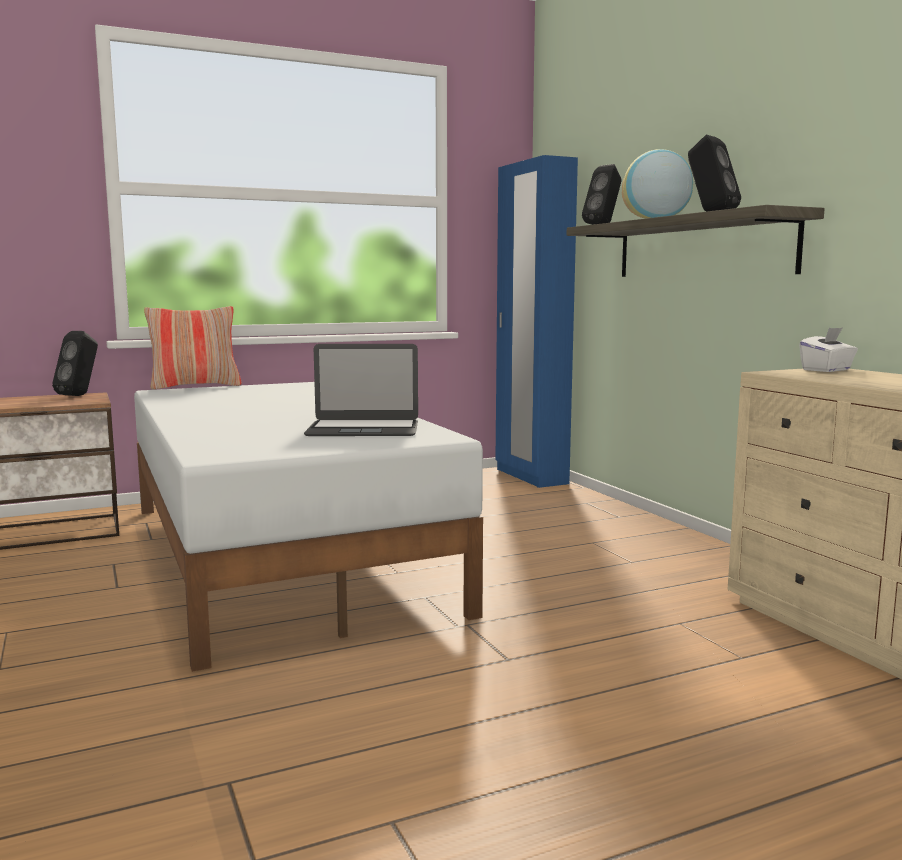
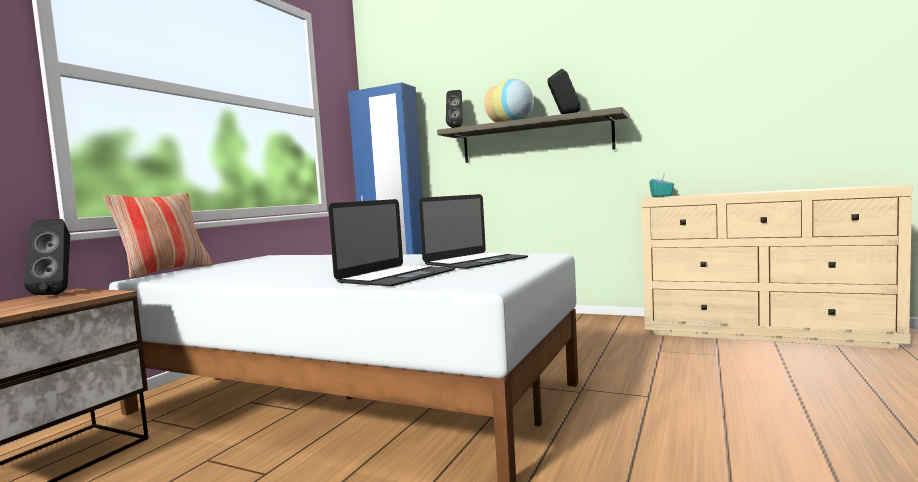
camera: 40 degrees left, 5 degrees down
(239, 430) = (396, 276): none -> laptop
(827, 370) = (661, 196): white tissue box -> turquoise tissue box

